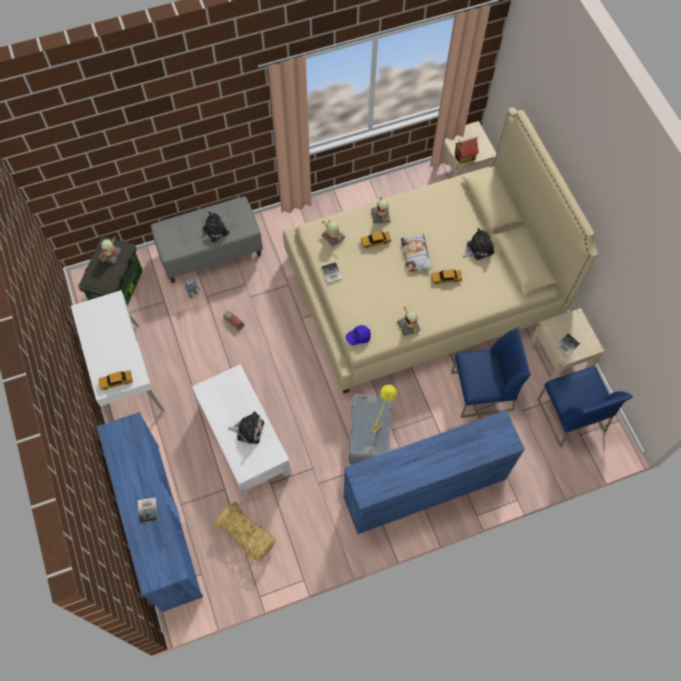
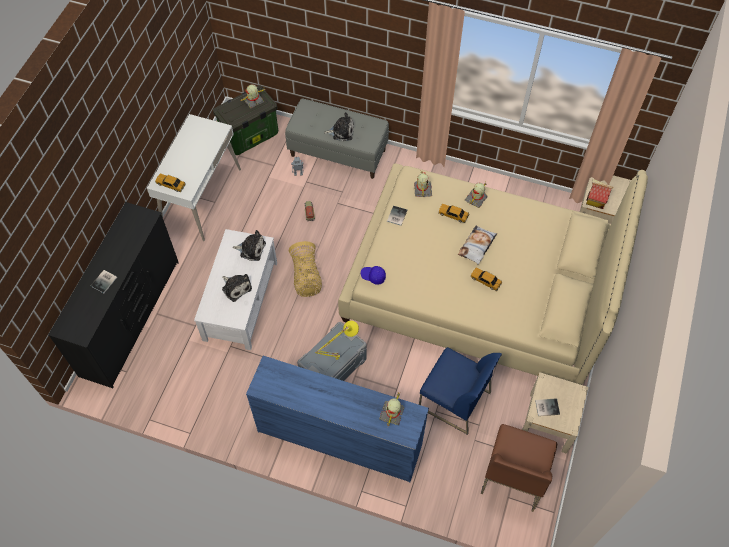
camera: 40 degrees right, 5 degrees down
(161, 525) = (131, 317): blue dresser -> black dresser
(248, 536) = (180, 371): basket -> basket (306, 277)
(409, 326) = (421, 296): toy robot -> toy robot (392, 414)
(478, 248) = (535, 276): plush toy -> plush toy (251, 249)
(570, 415) = (513, 474): blue chair -> brown chair

